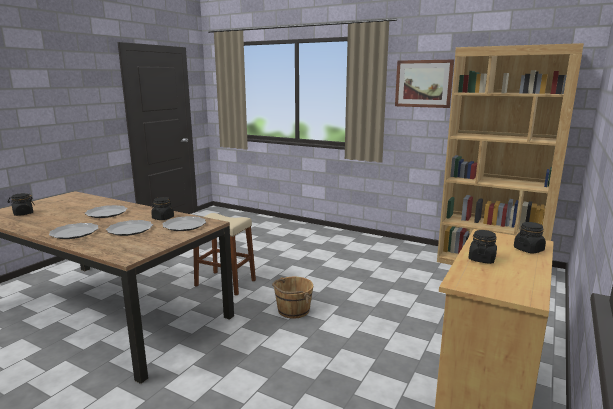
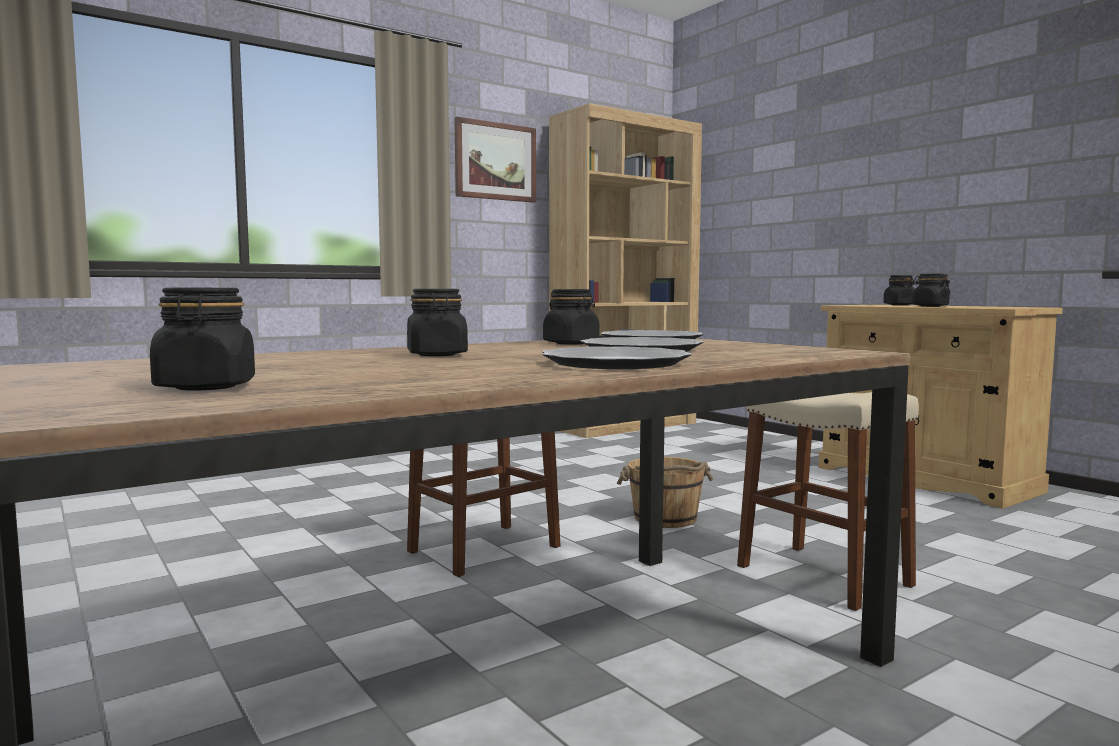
camera: 65 degrees left, 10 degrees down
(107, 213) = (437, 354): plate -> black jar
(232, 361) = (823, 576): none -> beige stool

